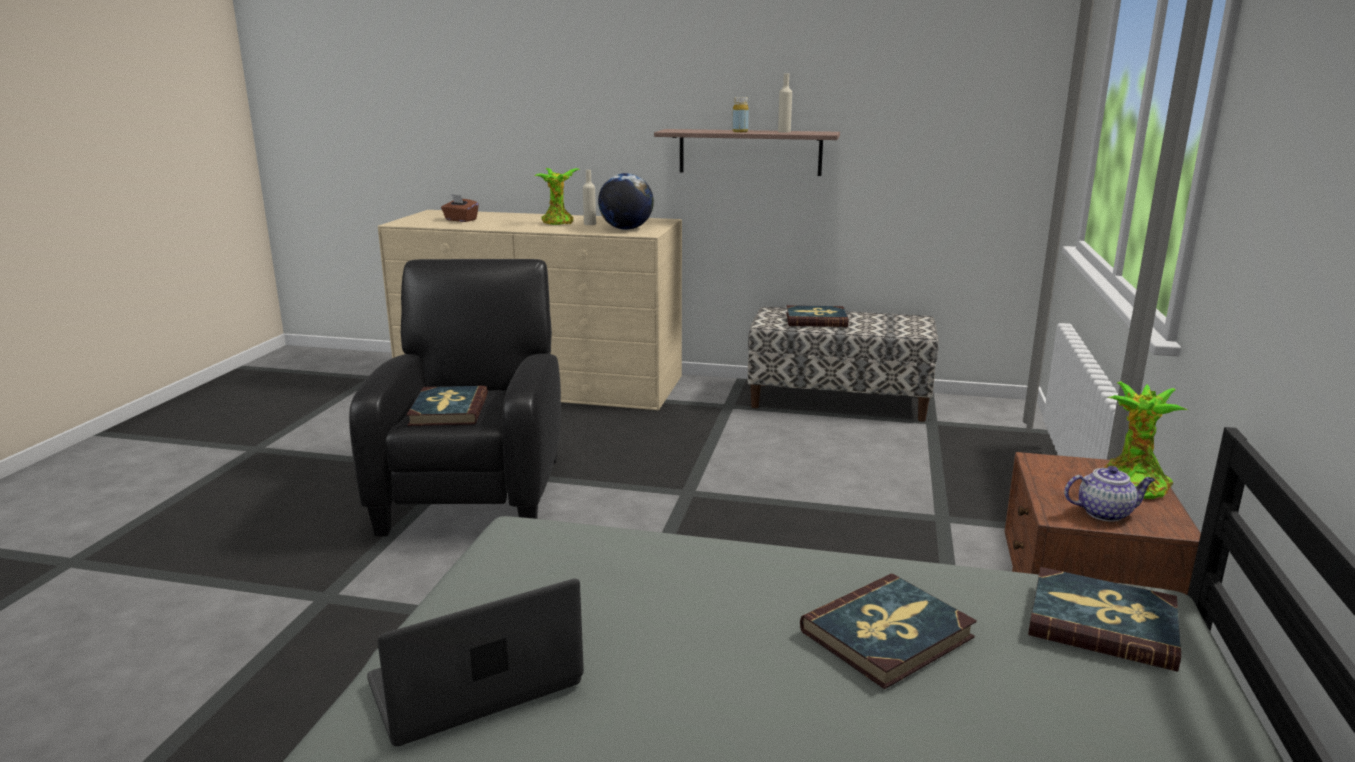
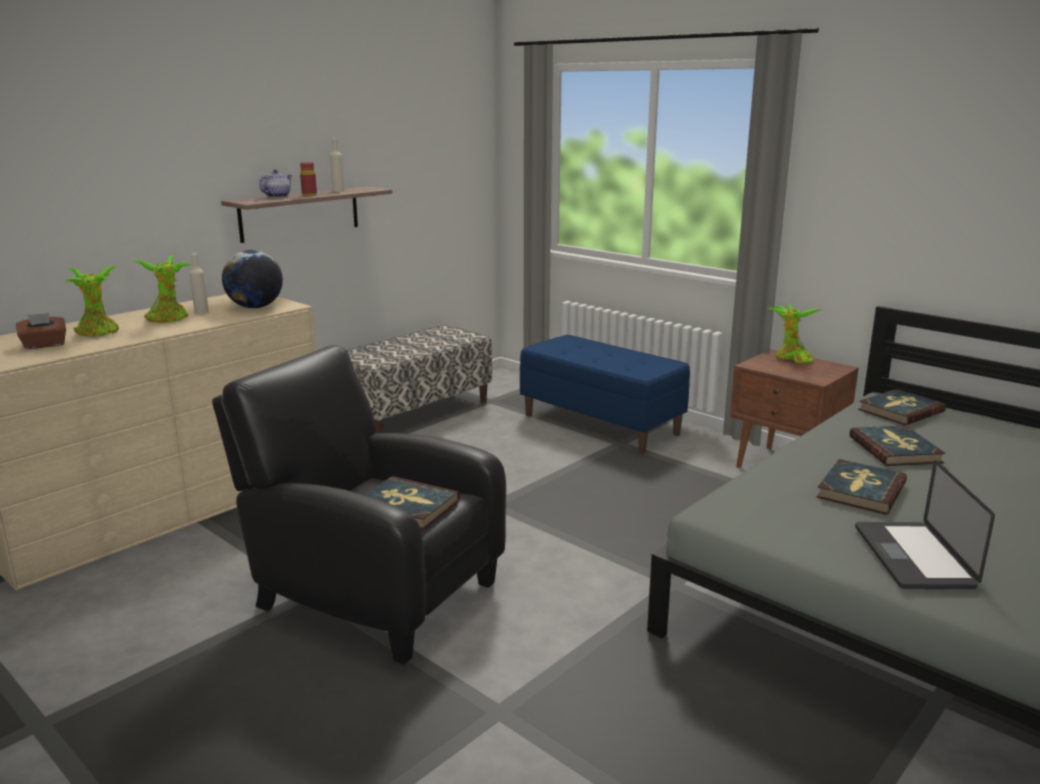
camera: 60 degrees left, 0 degrees up
(502, 221) = (99, 333): none -> potted plant
(740, 131) = (309, 195): yellow bottle -> red bottle
(816, 320) = (394, 350): book -> book (860, 490)
(979, 494) = (601, 424): none -> blue bench
(1105, 513) = (820, 372): teapot -> teapot (277, 196)

